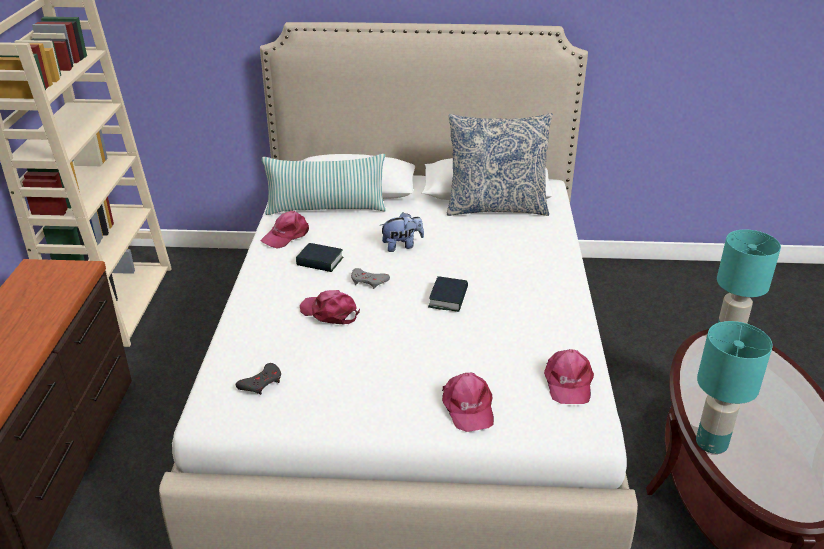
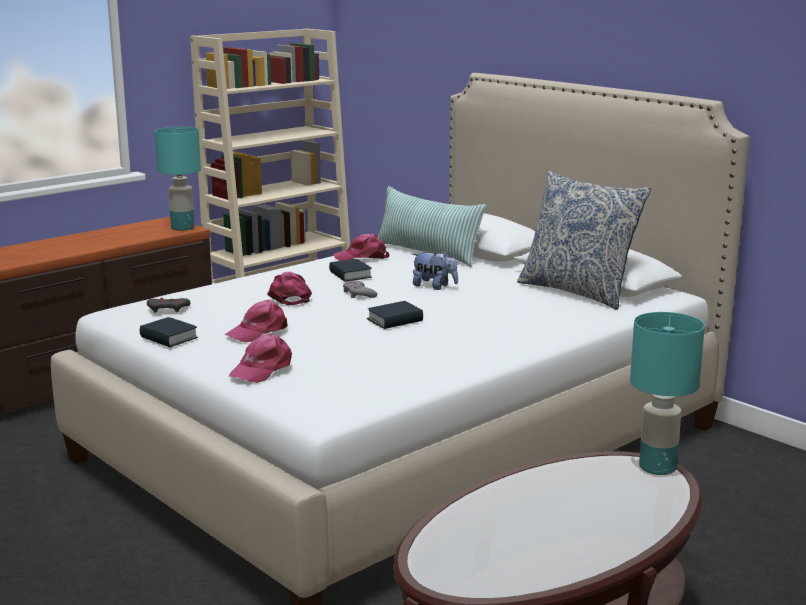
camera: 45 degrees right, 15 degrees down
(329, 417) = (169, 338): none -> book
(568, 382) = (367, 389): pink cap -> pink cap (258, 331)
(712, 444) = (459, 509): turquoise table lamp -> turquoise table lamp (182, 228)

